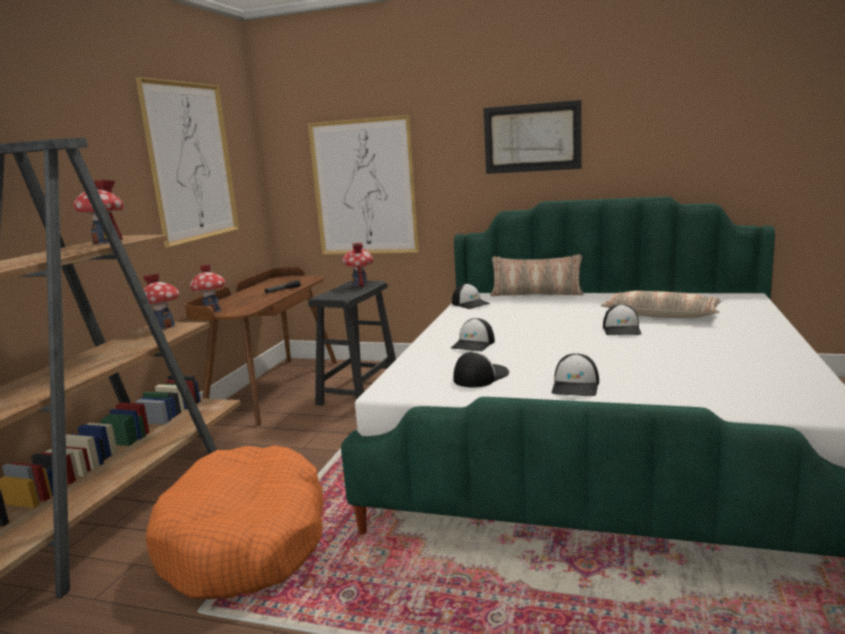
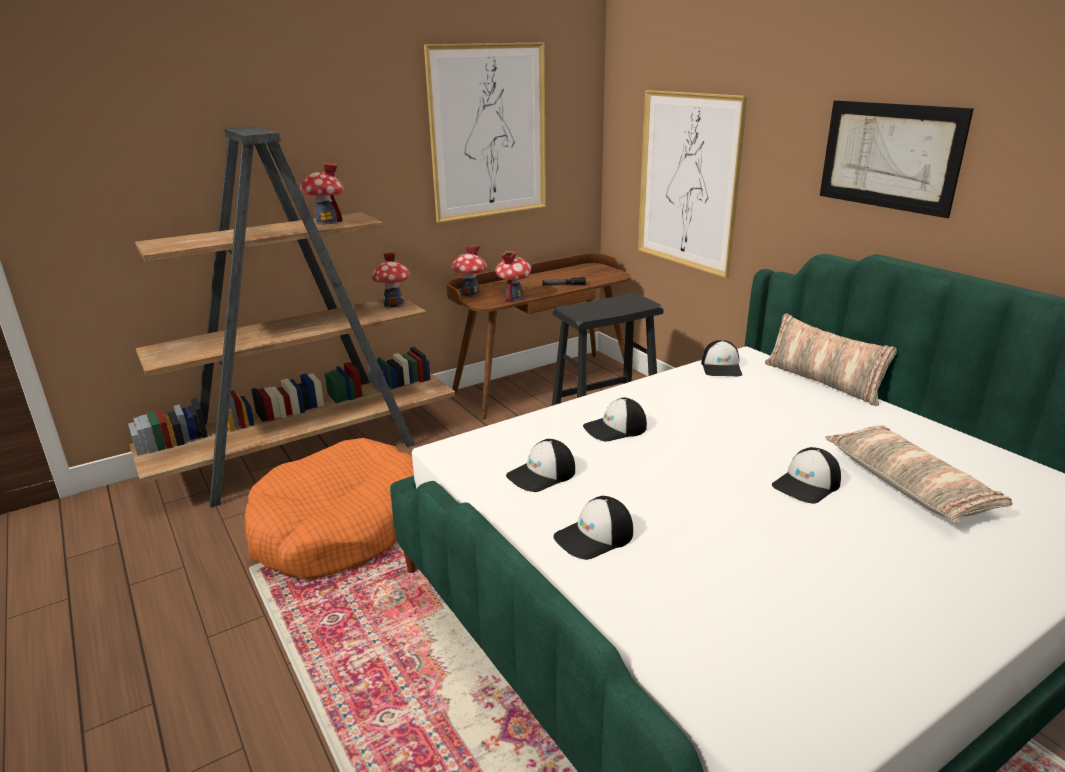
camera: 40 degrees right, 10 degrees up
(359, 284) = (630, 302): toy house -> toy house (513, 298)
(480, 376) = (542, 474): cap -> cap turned 150 degrees clockwise

